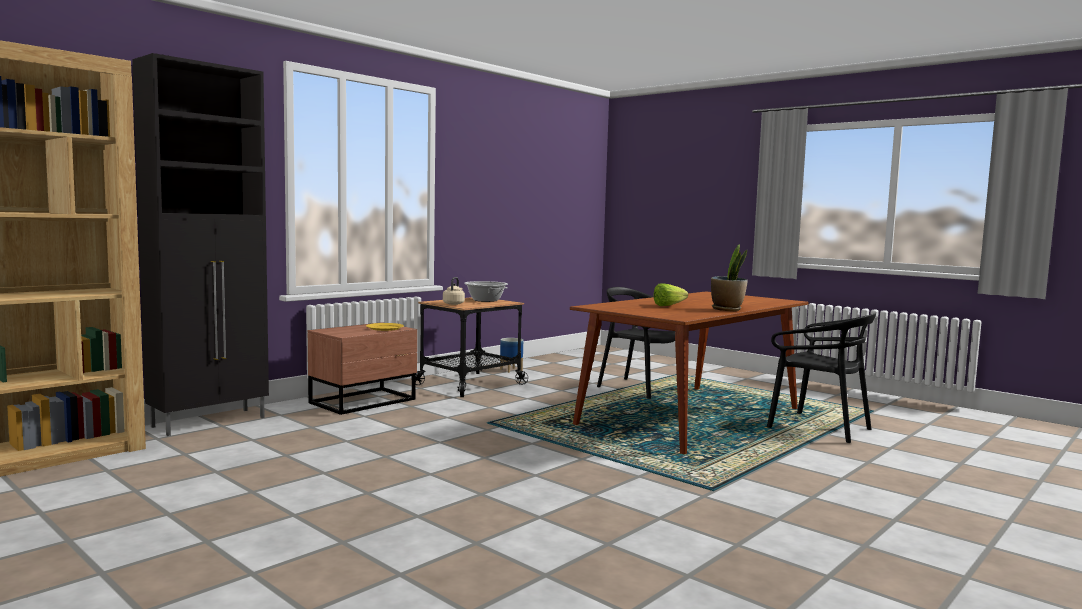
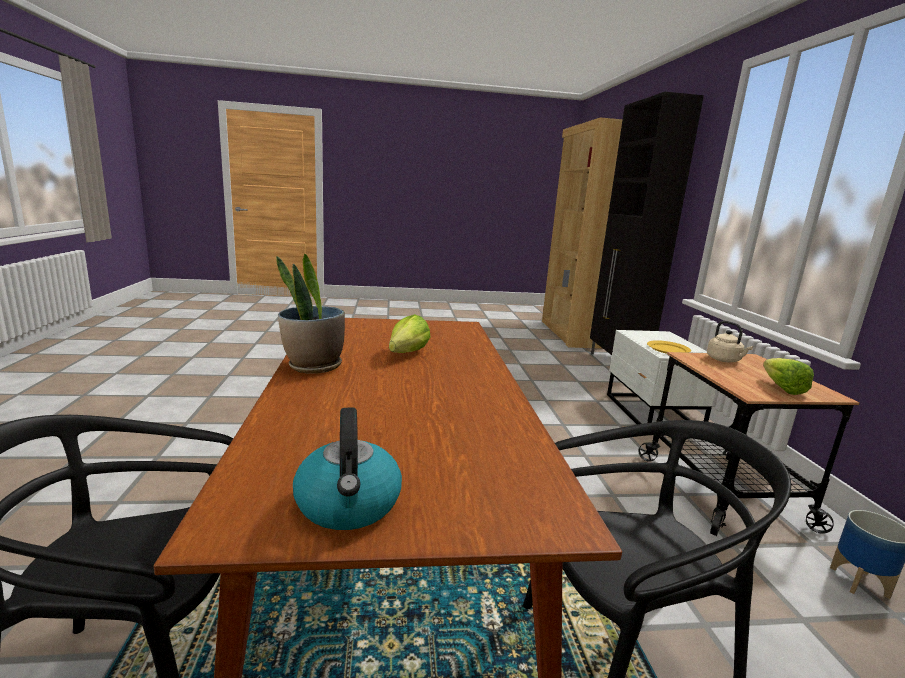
camera: 130 degrees right, 10 degrees up
(365, 401) = (651, 414): brown nightstand -> white nightstand
(486, 300) = (780, 387): cooking pot -> lettuce
(758, 298) = (349, 505): none -> kettle

